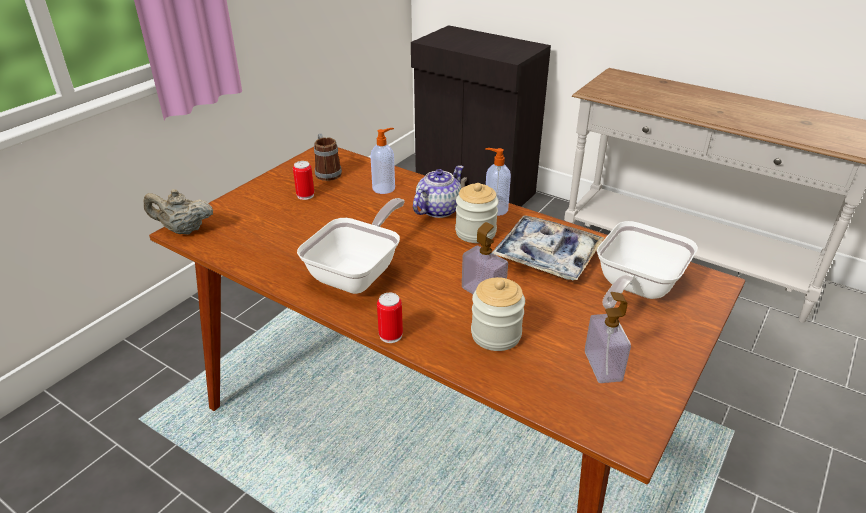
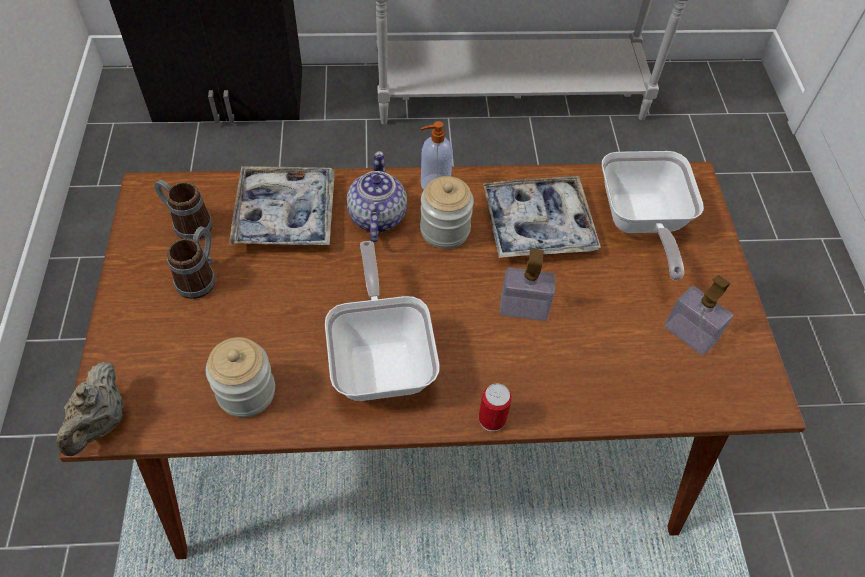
camera: 40 degrees left, 20 degrees up
(183, 230) = (101, 423): beige teapot -> beige teapot turned 45 degrees counterclockwise
(305, 195) = (200, 277): can -> mug
(384, 188) = (285, 214): soap dispenser -> tray
(496, 335) = (580, 355): jar -> jar (246, 392)

